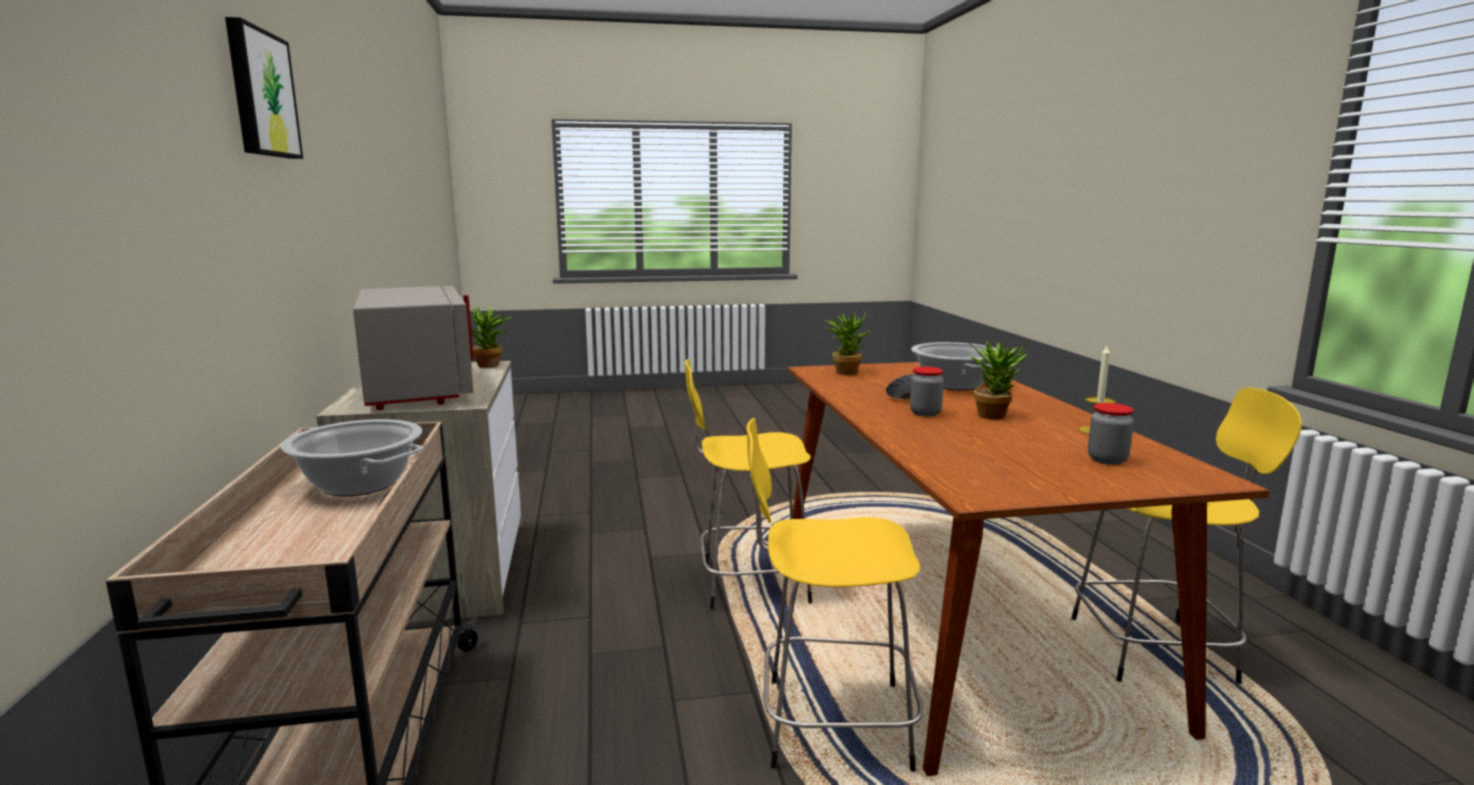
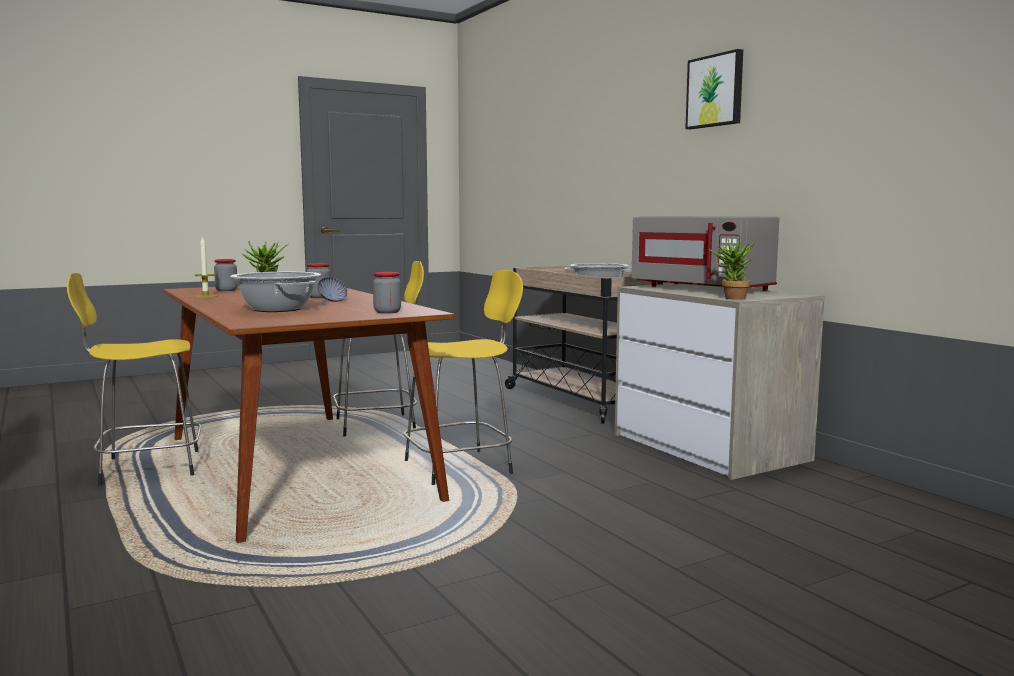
camera: 160 degrees right, 5 degrees down
(845, 371) = (387, 312): potted plant -> jar

